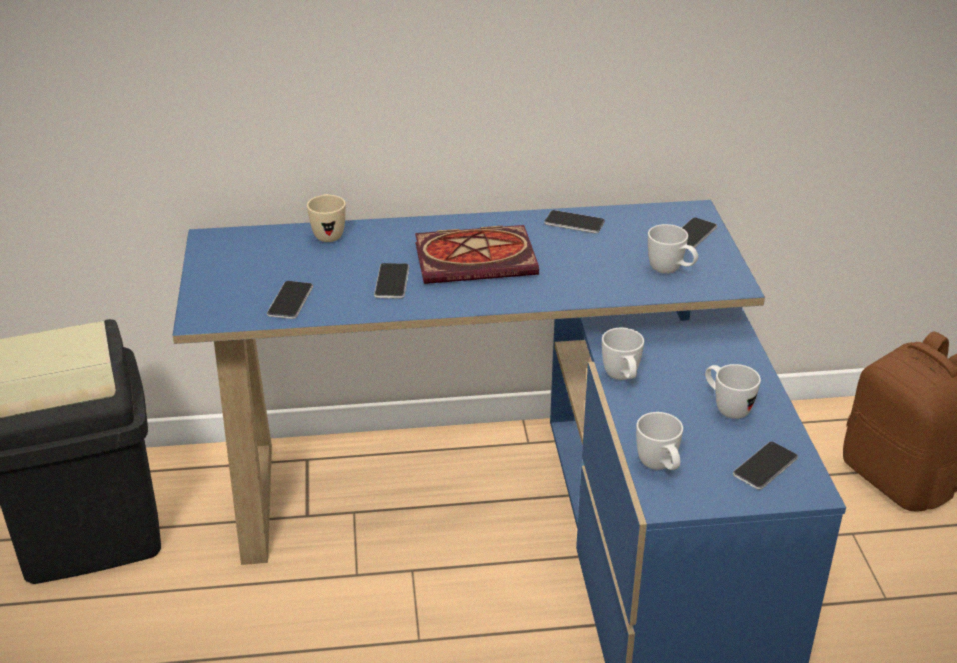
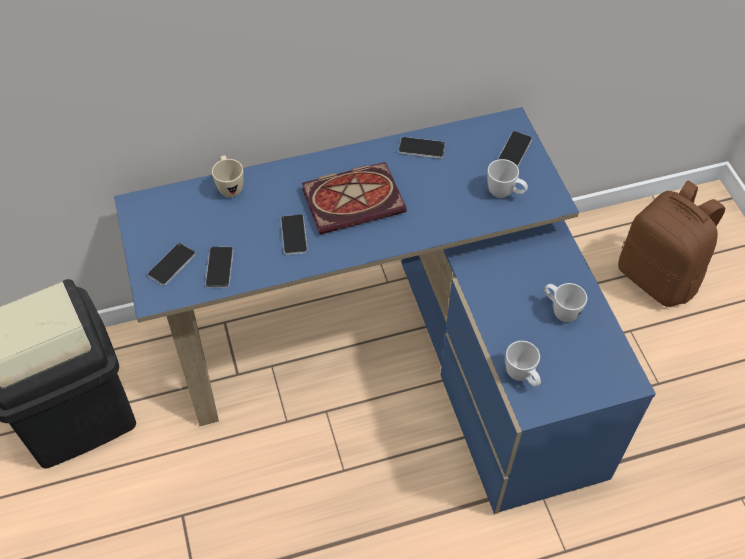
camera: 10 degrees left, 20 degrees up
(622, 378) = (480, 292): white mug -> none
(765, 467) = (595, 364): phone -> phone (172, 265)

